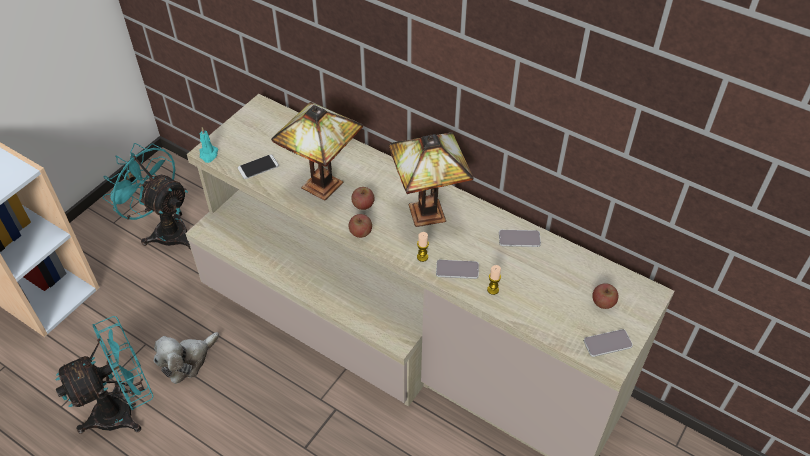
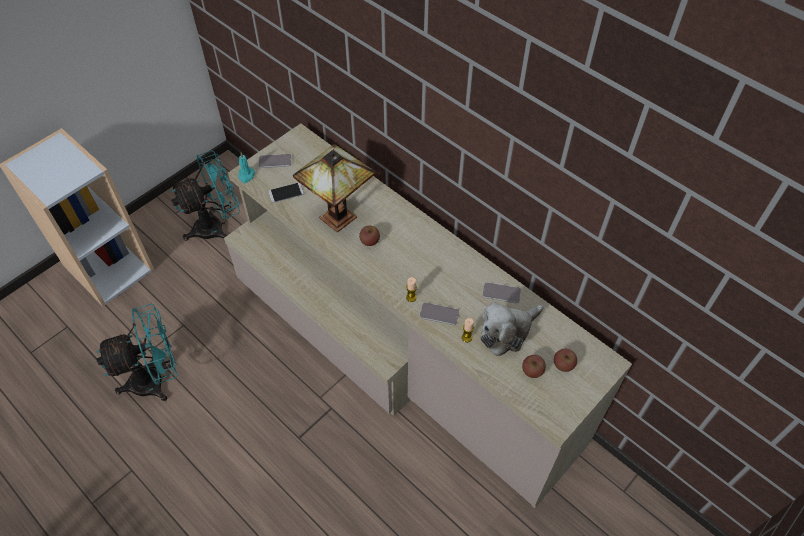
camera: 10 degrees right, 5 degrees up
(165, 230) = (216, 226): turquoise fan -> turquoise fan turned 105 degrees clockwise
(187, 361) = (215, 345): plush toy -> plush toy (507, 332)
(360, 232) = (362, 266): apple -> apple (532, 371)
(429, 211) = (426, 255): table lamp -> none
(607, 343) = (558, 404): phone -> phone (275, 161)

